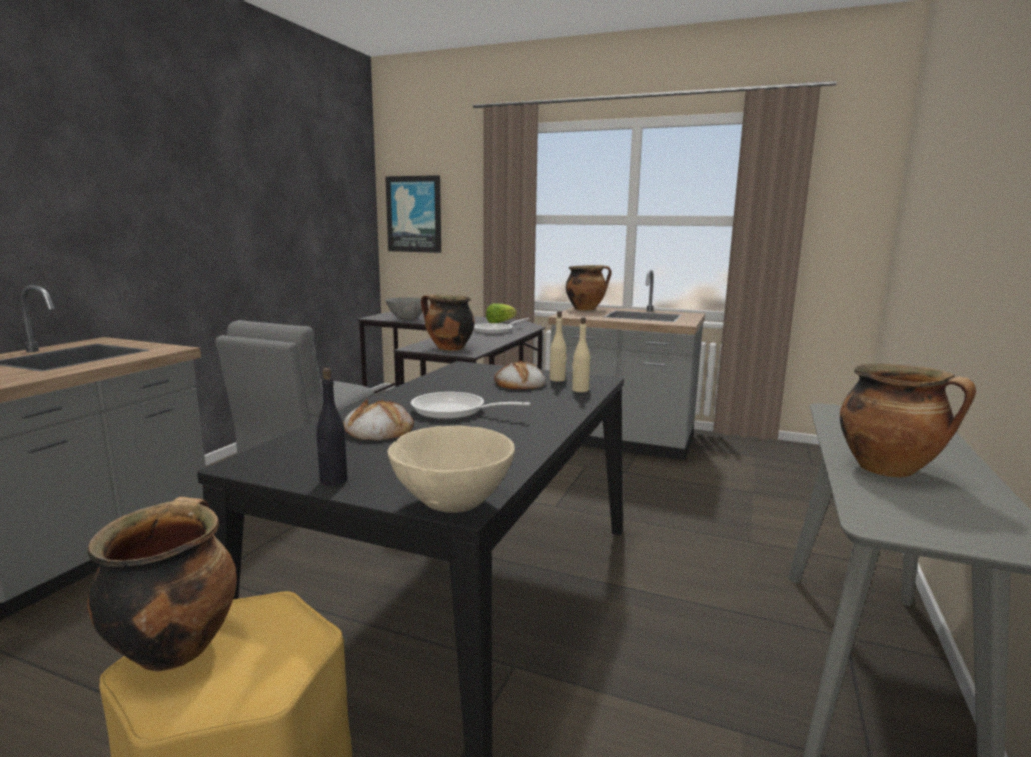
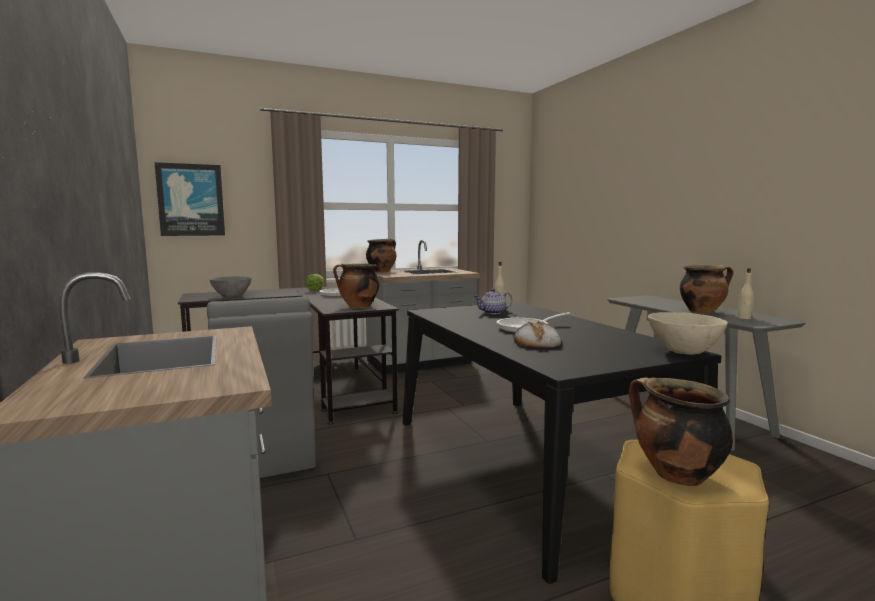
camera: 45 degrees left, 5 degrees down
(333, 481) = (621, 361): black bottle -> none
(519, 384) = (493, 312): bread -> teapot
(580, 390) = (529, 309): beige bottle -> beige bottle (744, 318)

